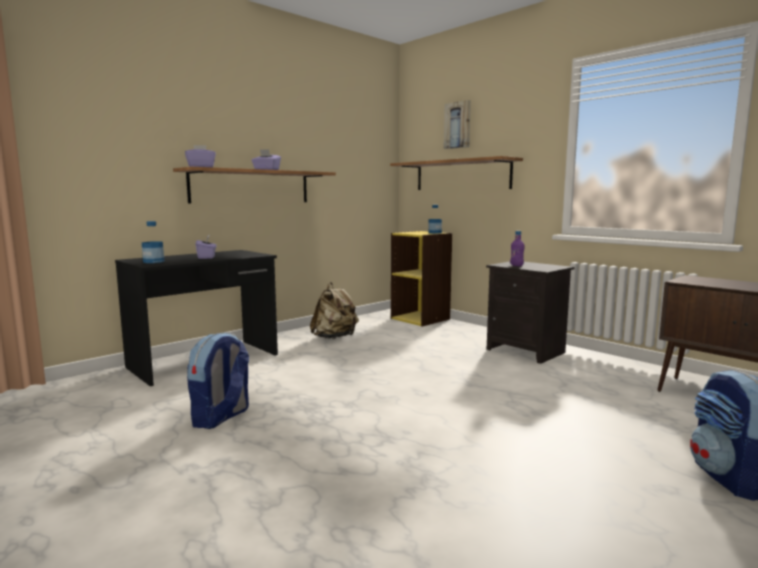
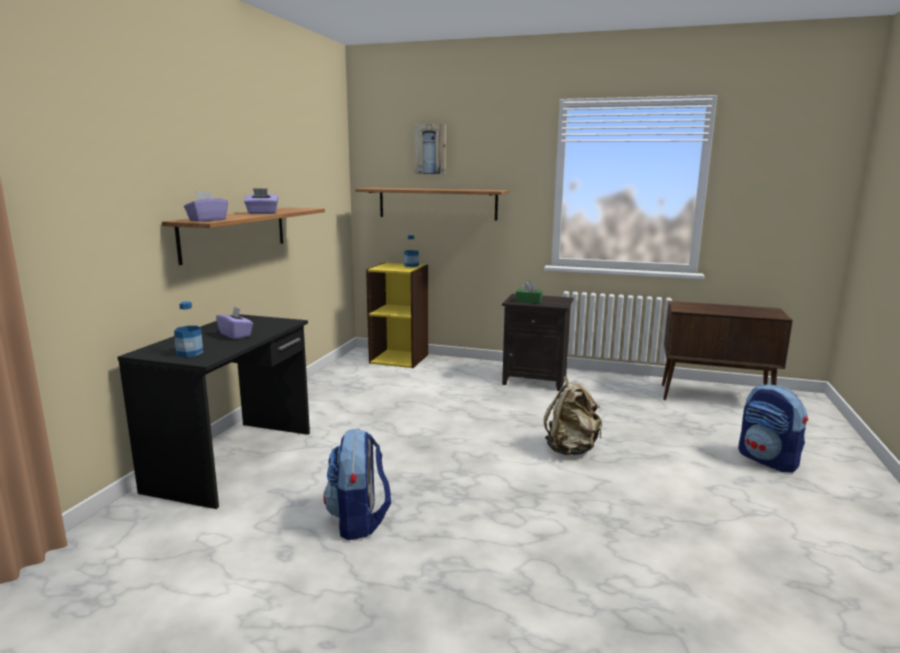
camera: 30 degrees left, 5 degrees up
(335, 337) = (342, 398): beige backpack -> beige backpack (571, 449)
(516, 265) = (528, 301): purple bottle -> green tissue box

